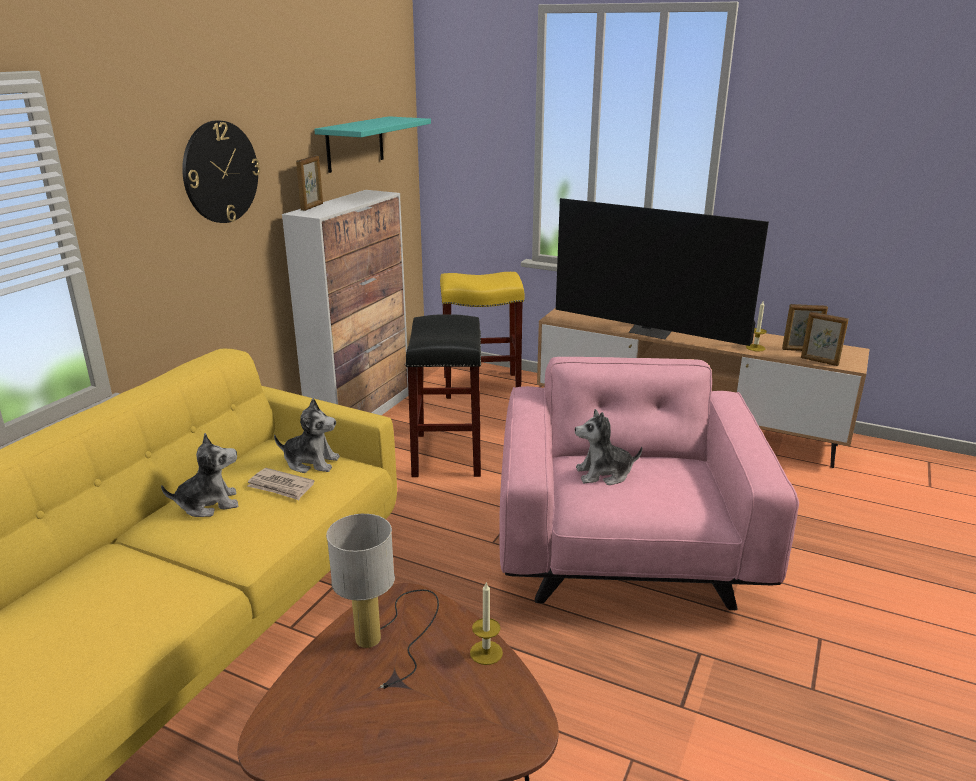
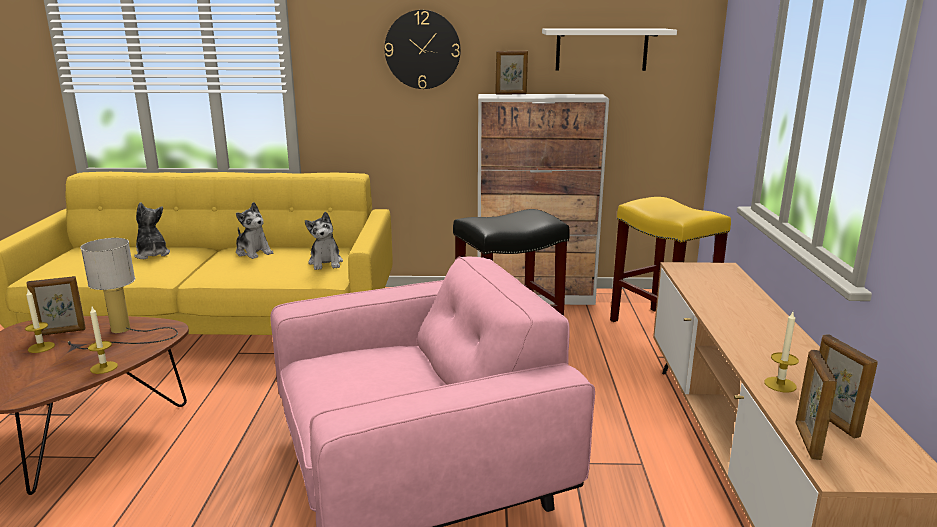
camera: 65 degrees right, 5 degrees down
(281, 486) = (282, 261): newspaper -> none
(329, 697) = (62, 332): none -> picture frame
(355, 144) = (601, 49): turquoise shelf -> white shelf
(373, 717) = (41, 347): none -> candle
(604, 474) = (379, 363): plush toy -> plush toy (152, 254)
(651, 332) = (722, 315): television -> none

